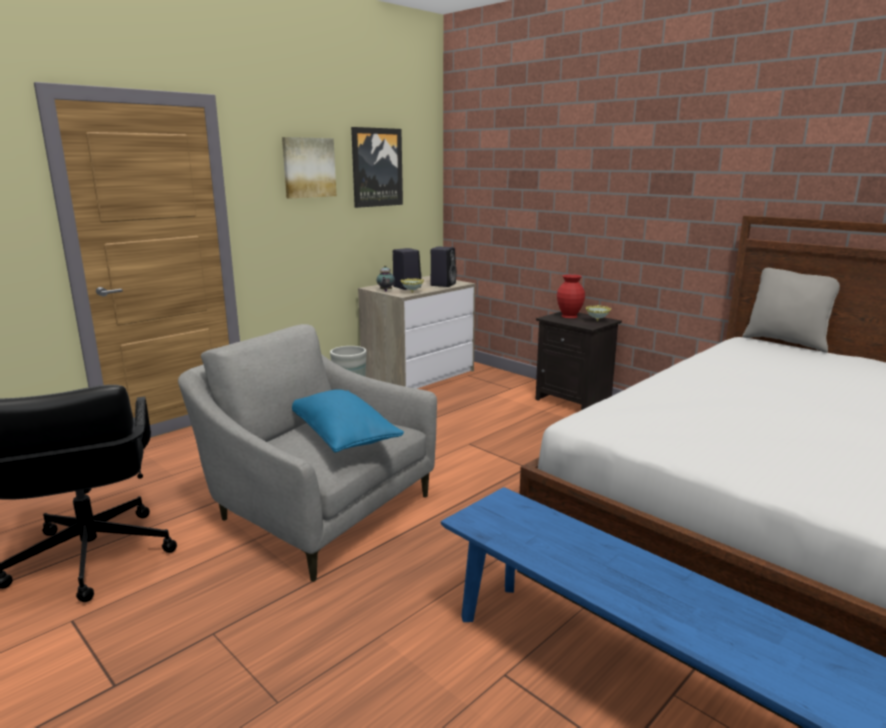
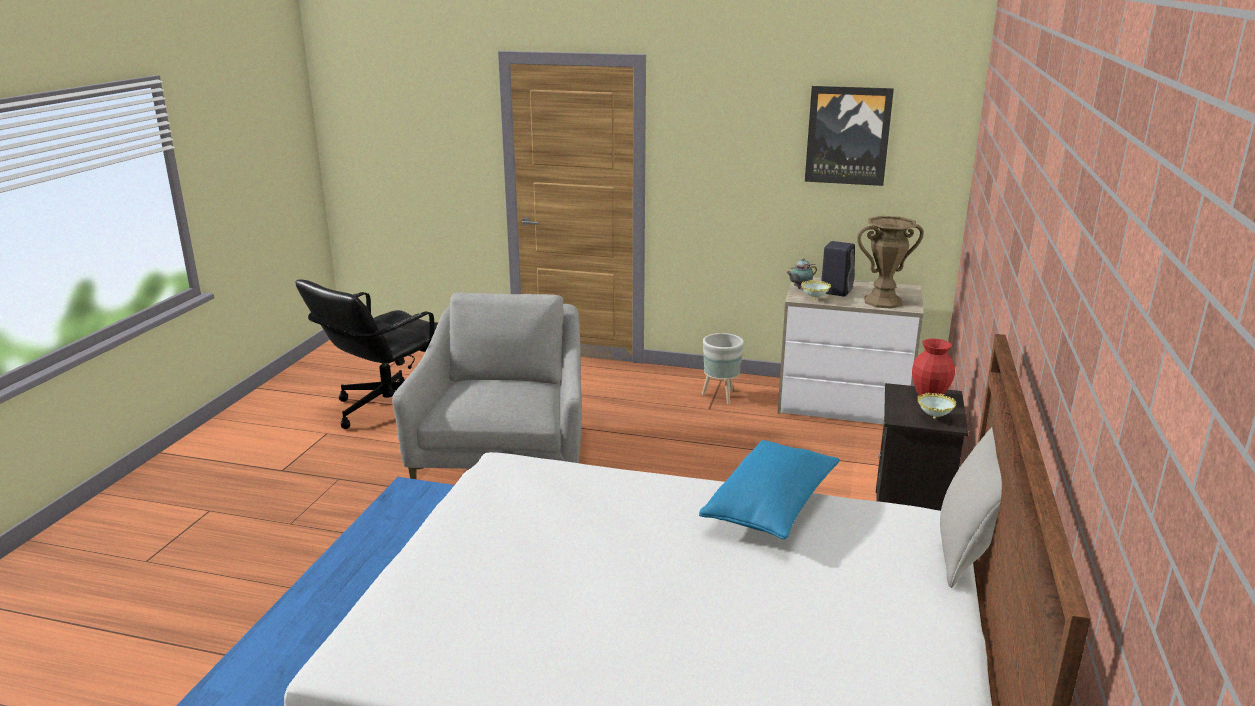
camera: 60 degrees right, 5 degrees up
(308, 167) = (746, 130): picture -> none
(343, 436) = (493, 399): blue pillow -> blue pillow (771, 507)
(443, 284) = (883, 301): black speaker -> brown vase

